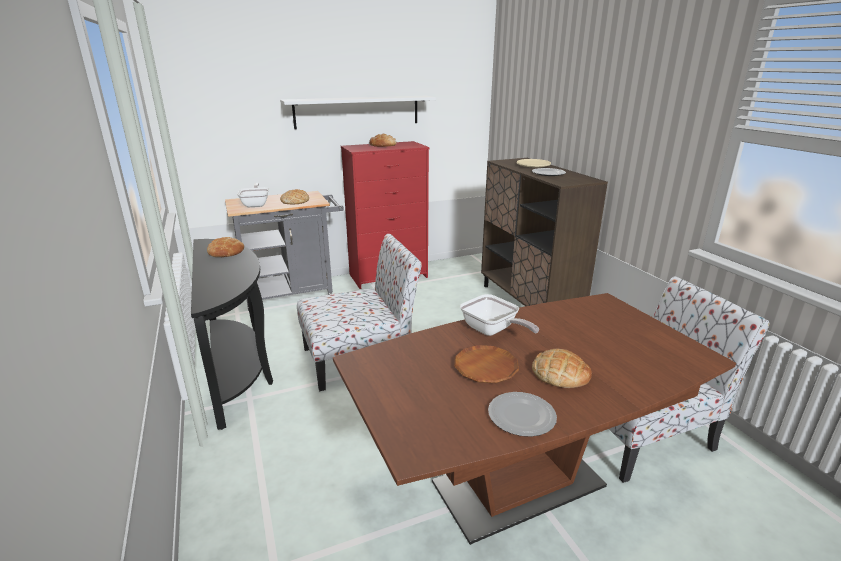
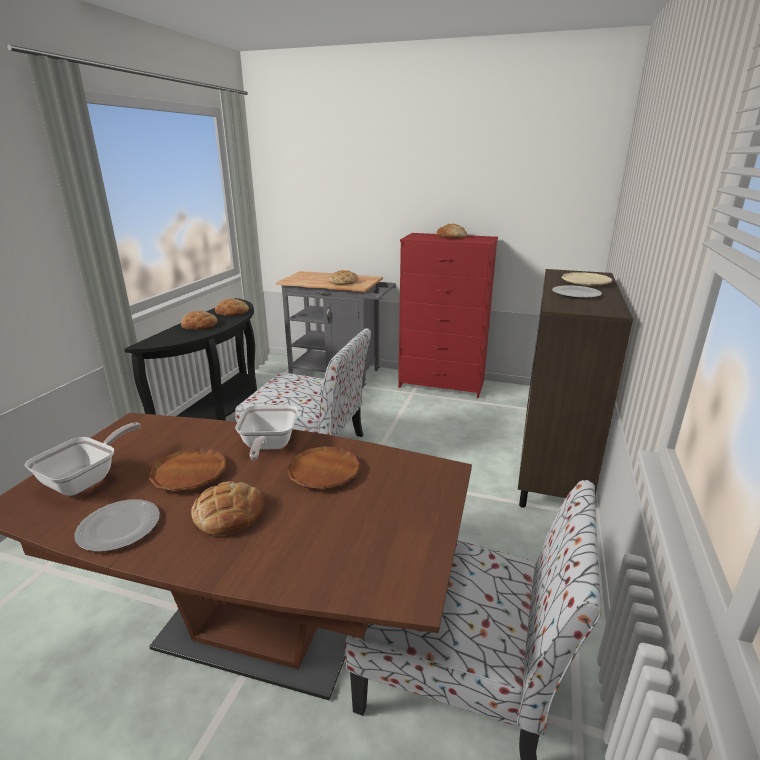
camera: 40 degrees right, 0 degrees up
(222, 271) = (199, 325): none -> bread
(256, 204) = (310, 279): frying pan -> frying pan (87, 479)
(357, 111) = (435, 197): white shelf -> none
(555, 329) = (324, 472): none -> brown plate

